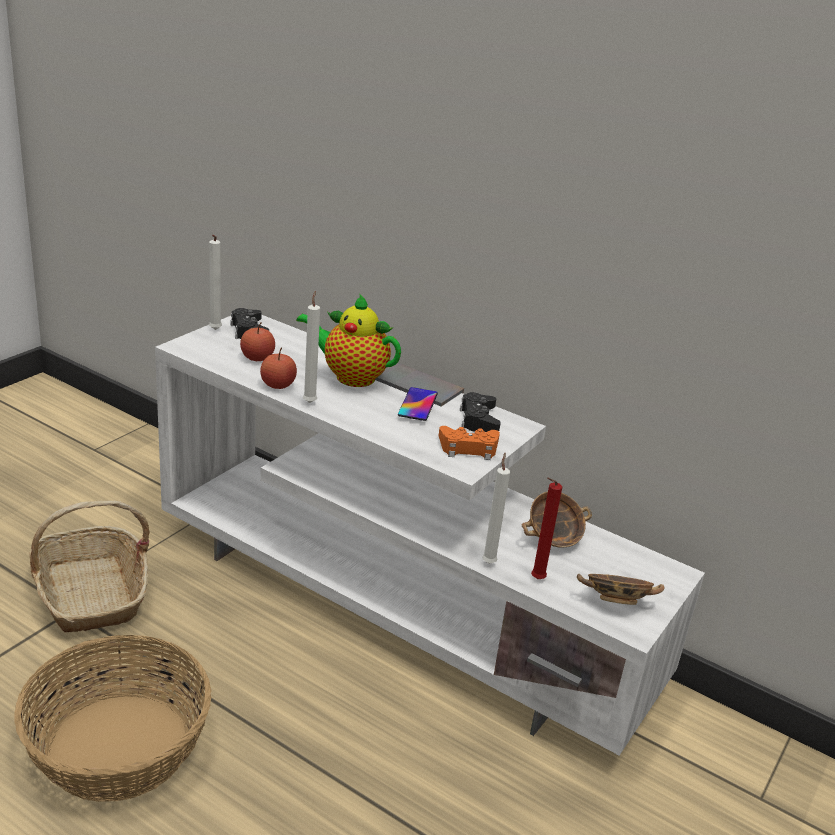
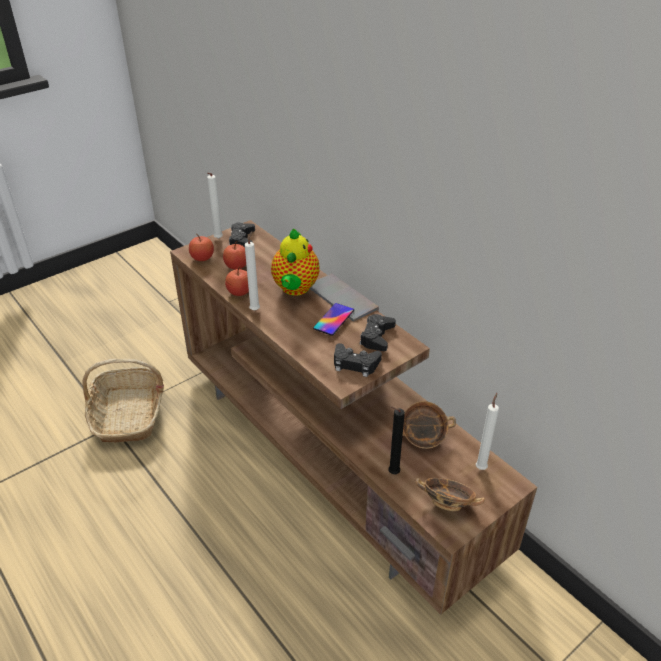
camera: 20 degrees right, 10 degrees up
(119, 745) = (106, 532): basket -> none
(205, 352) = (202, 258): none -> apple
(350, 377) = (295, 289): teapot -> teapot turned 120 degrees counterclockwise
(400, 608) = (332, 456): white tv stand -> brown tv stand
(468, 448) = (355, 364): orange game controller -> black game controller
(489, 562) = (362, 451): white candle -> white candle (481, 467)
(535, 580) = (392, 473): red candle -> black candle

